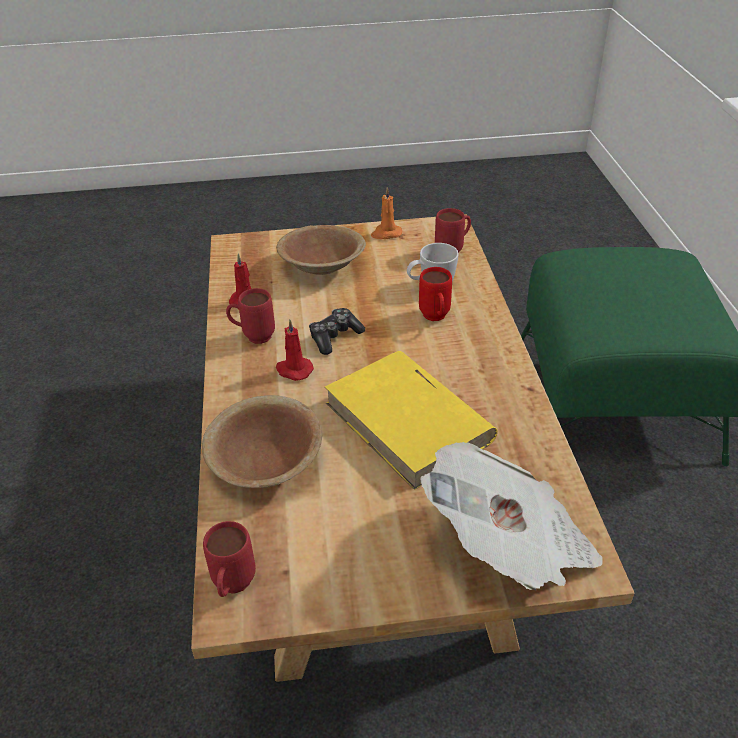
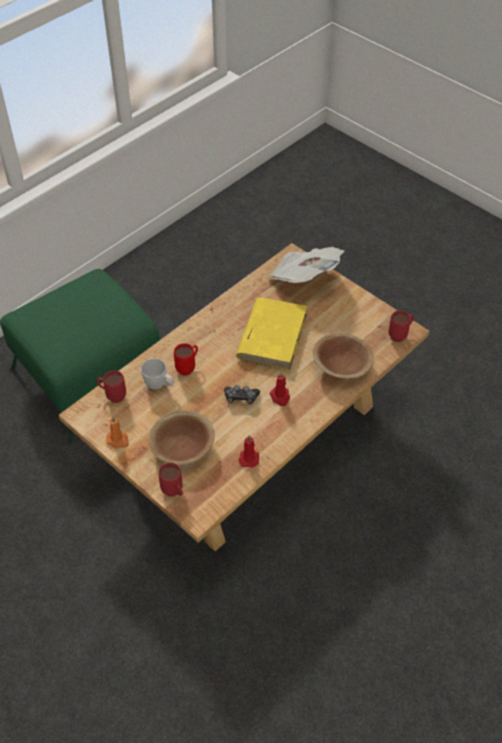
camera: 130 degrees left, 10 degrees up
(253, 337) = (273, 432): red mug -> red mug (174, 493)

